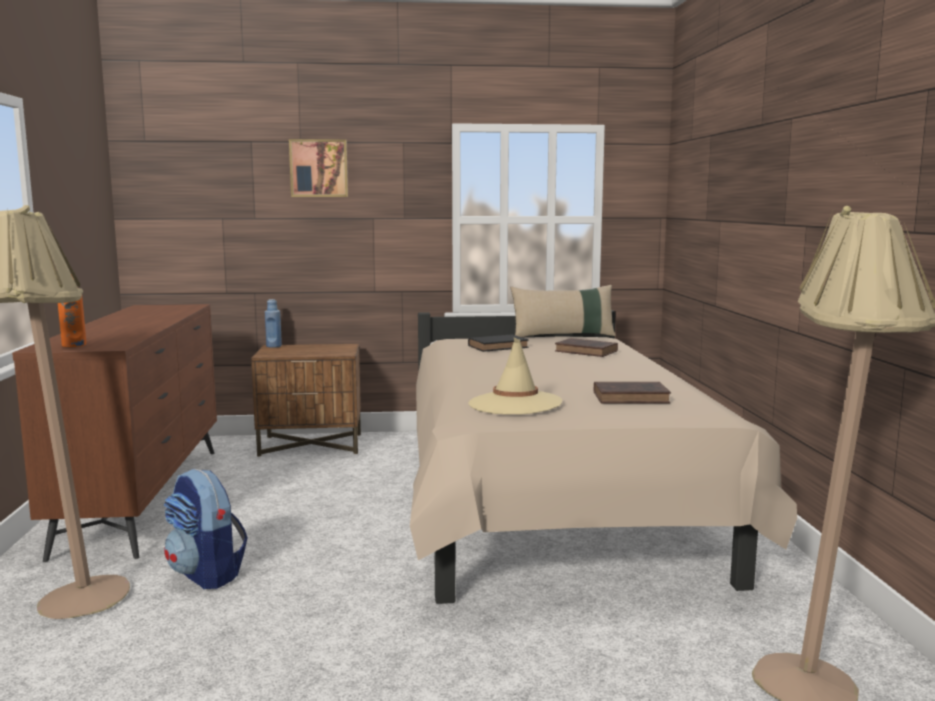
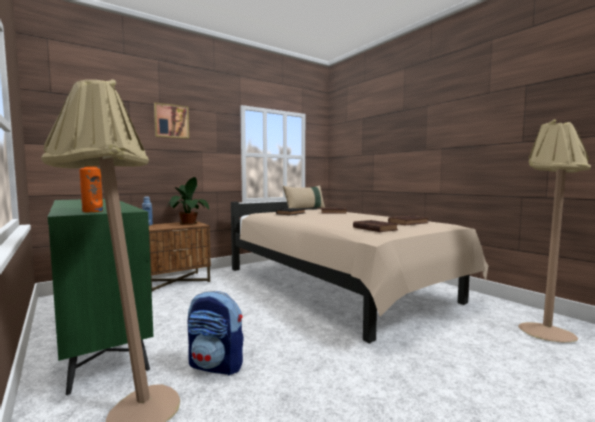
camera: 30 degrees left, 5 degrees down
(145, 497) = (99, 330): brown dresser -> green dresser
(332, 349) = (188, 223): none -> potted plant
(515, 404) = (374, 228): beige hat -> brown book

